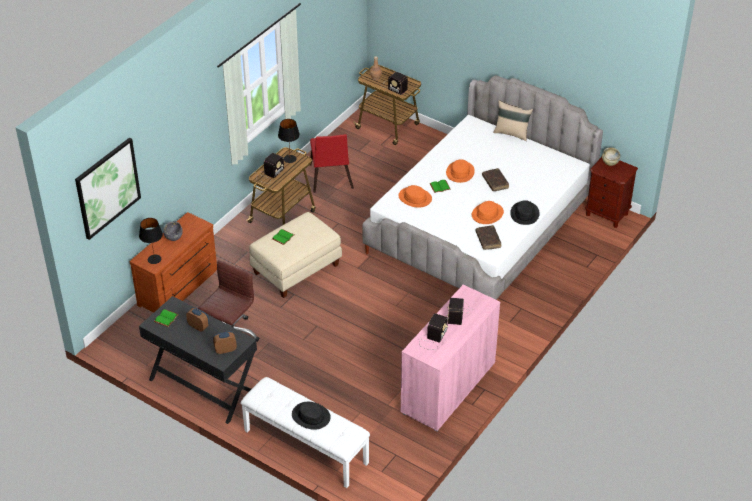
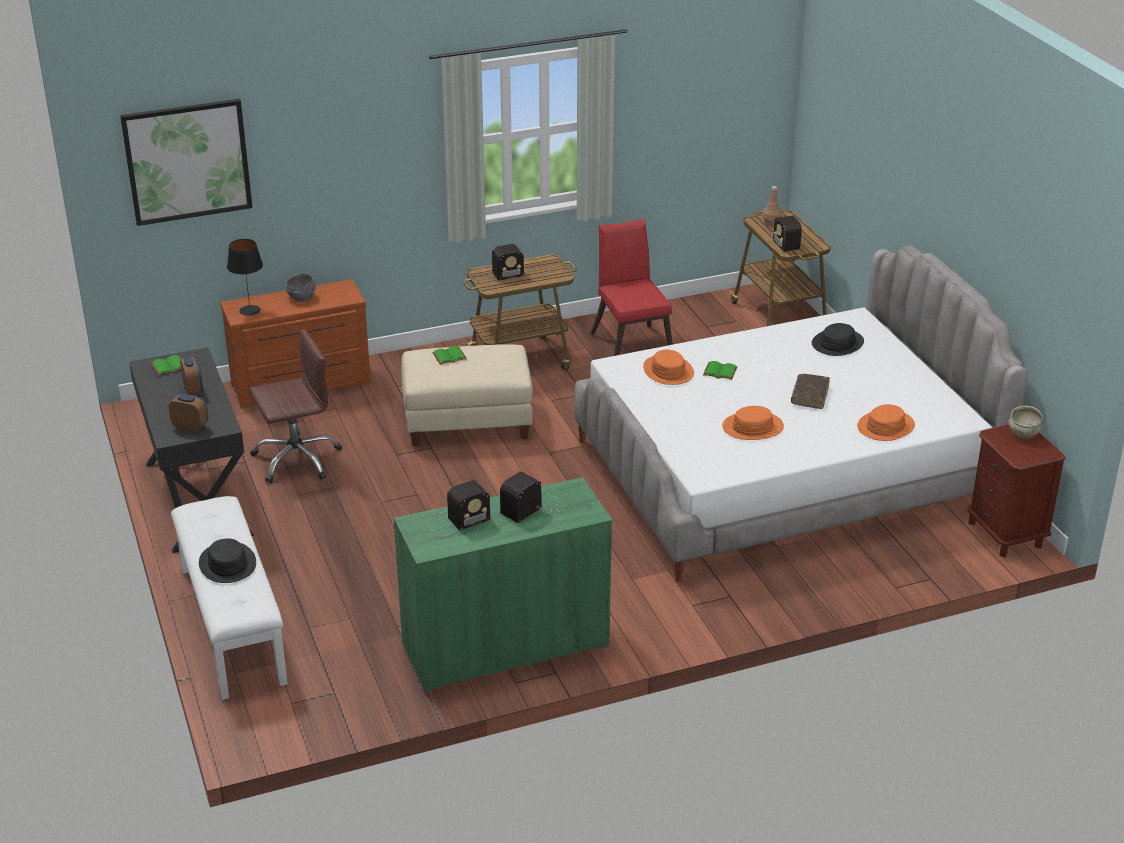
camera: 35 degrees right, 10 degrees down
(290, 159) = (546, 269): black table lamp -> none
(330, 179) = (631, 343): red chair -> red chair turned 135 degrees clockwise
(448, 387) = (505, 645): pink cabinet -> green cabinet
(460, 172) = (770, 366): orange hat -> orange hat (885, 426)
(488, 240) = (715, 458): brown book -> none
(511, 133) = (905, 349): beige pillow -> none
(525, 214) = (811, 448): black hat -> black hat (837, 343)

